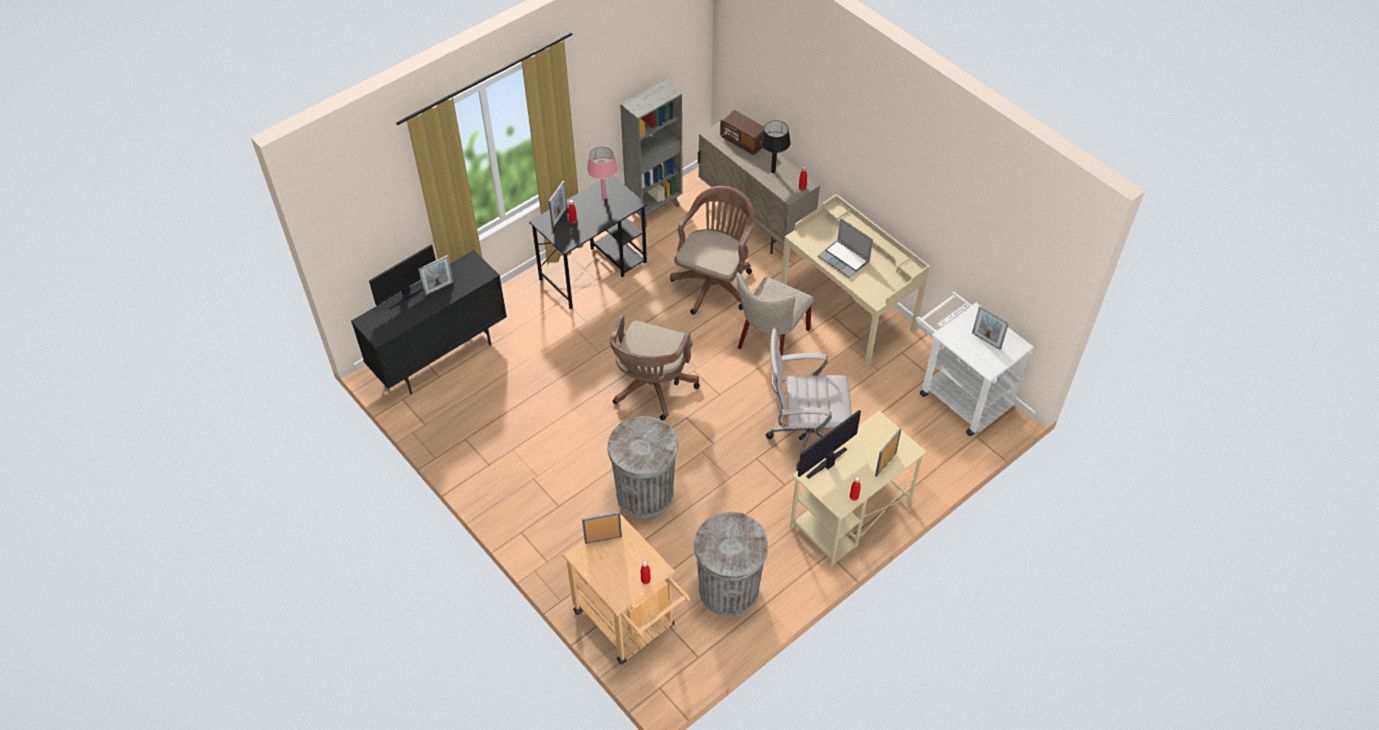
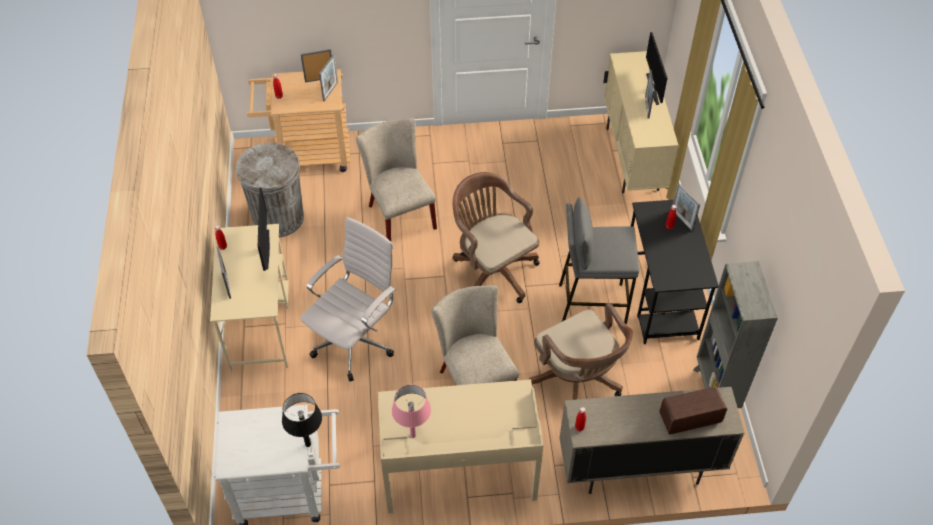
camera: 125 degrees right, 0 degrees up
(441, 357) = (632, 159): black cabinet -> beige cabinet
(604, 197) = (687, 264): pink table lamp -> pink table lamp (413, 435)
(634, 308) = (591, 304): none -> grey stool
(644, 493) = (399, 214): grey trash can -> beige chair
(773, 171) = (624, 417): black table lamp -> black table lamp (308, 444)
(844, 259) = (460, 408): laptop -> none
(986, 340) = (259, 442): picture frame -> picture frame (319, 79)

